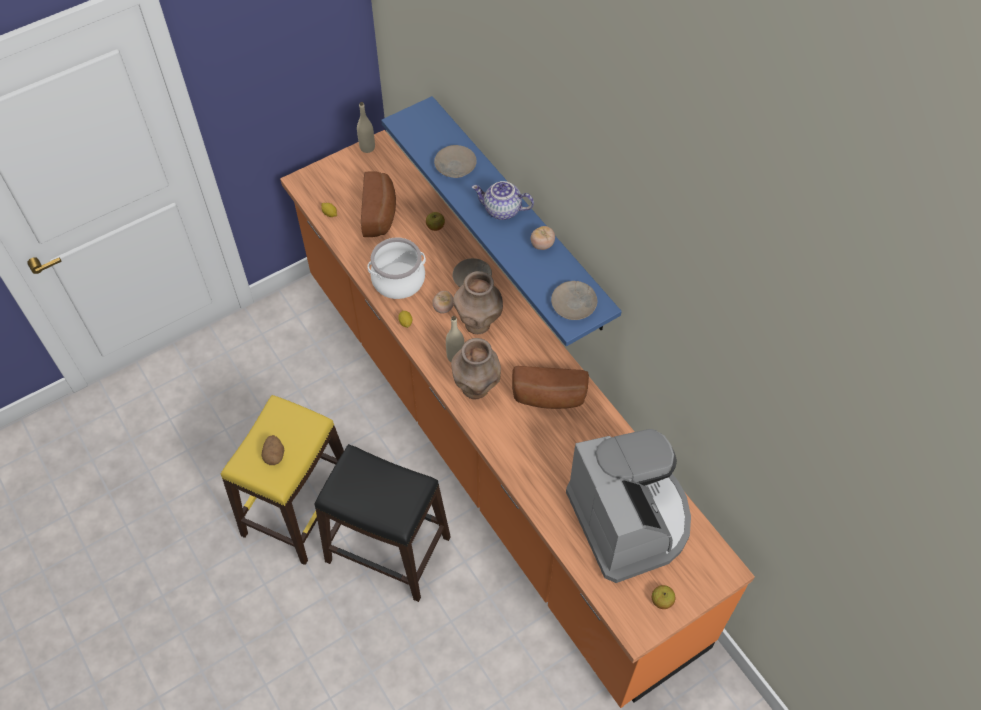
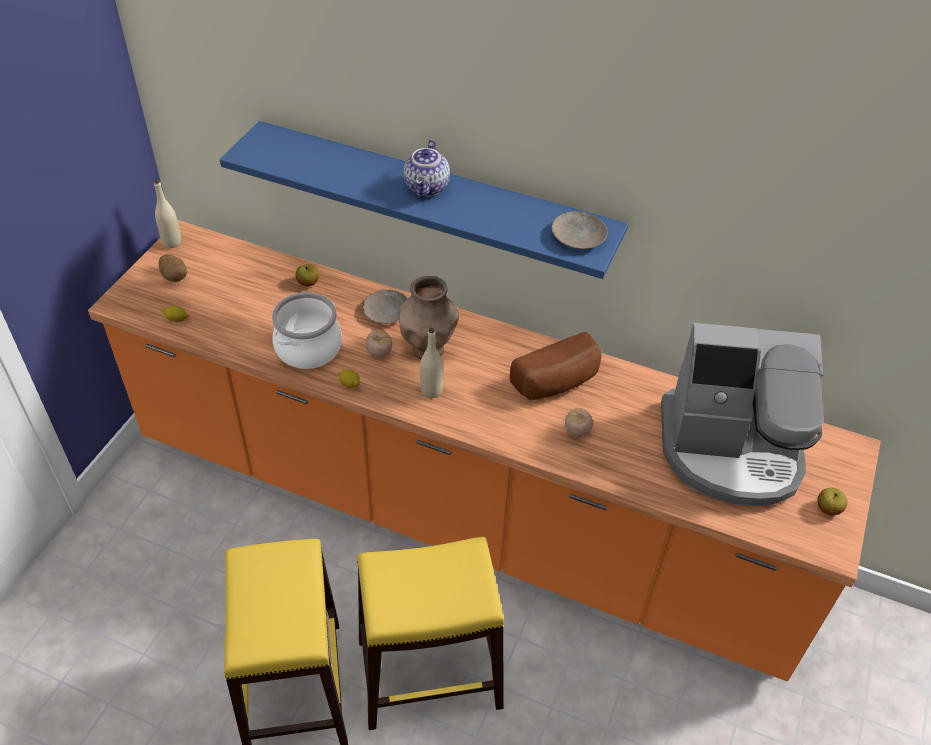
camera: 35 degrees left, 10 degrees down
(274, 455) = (280, 612): potato -> potato (174, 276)
(380, 213) = (236, 295): bread -> none
(388, 548) = (428, 673): black stool -> yellow stool
(455, 166) = (341, 169): beige plate -> none
(476, 388) = (478, 409): brown vase -> none
(501, 211) = (427, 188): teapot -> teapot turned 60 degrees counterclockwise
(542, 244) = (497, 200): tomato -> tomato (577, 430)
(629, 518) = (731, 451): coffee machine -> coffee machine turned 150 degrees clockwise

